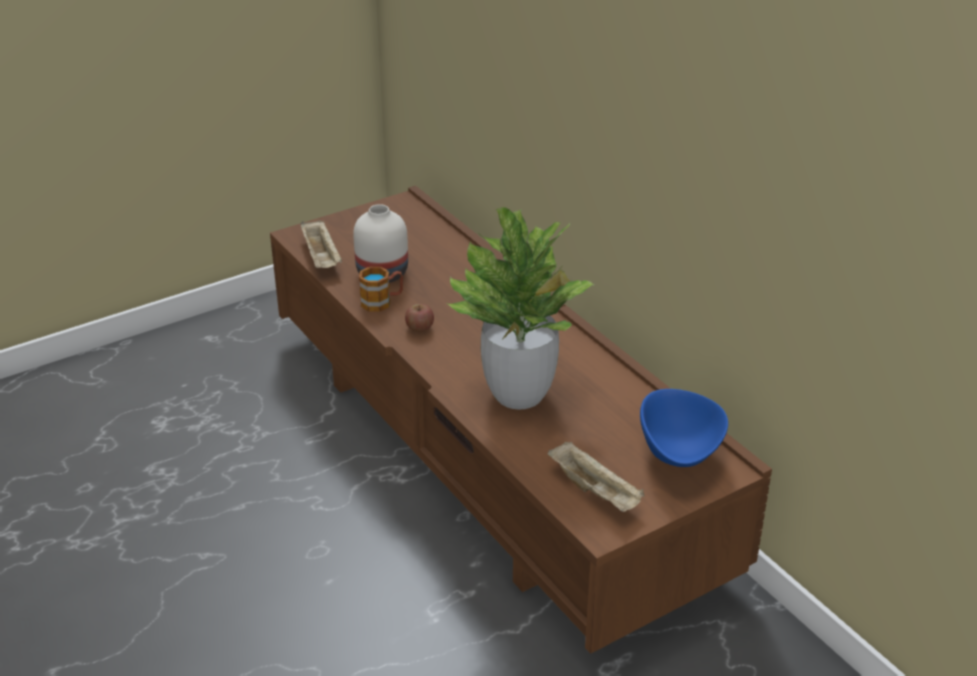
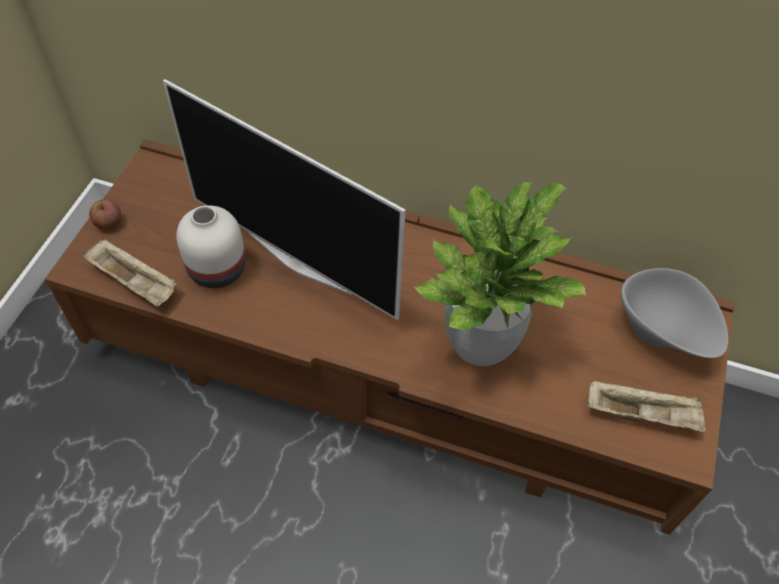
camera: 40 degrees left, 20 degrees up
(382, 302) = (252, 306): mug -> none
(419, 328) = (319, 317): apple -> apple (108, 223)
(443, 294) = (300, 262): none -> television
(678, 458) = (662, 334): blue bowl -> grey bowl

